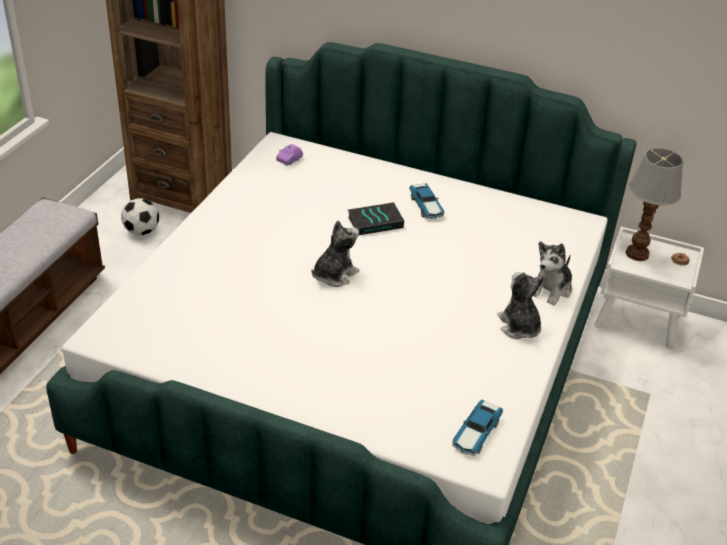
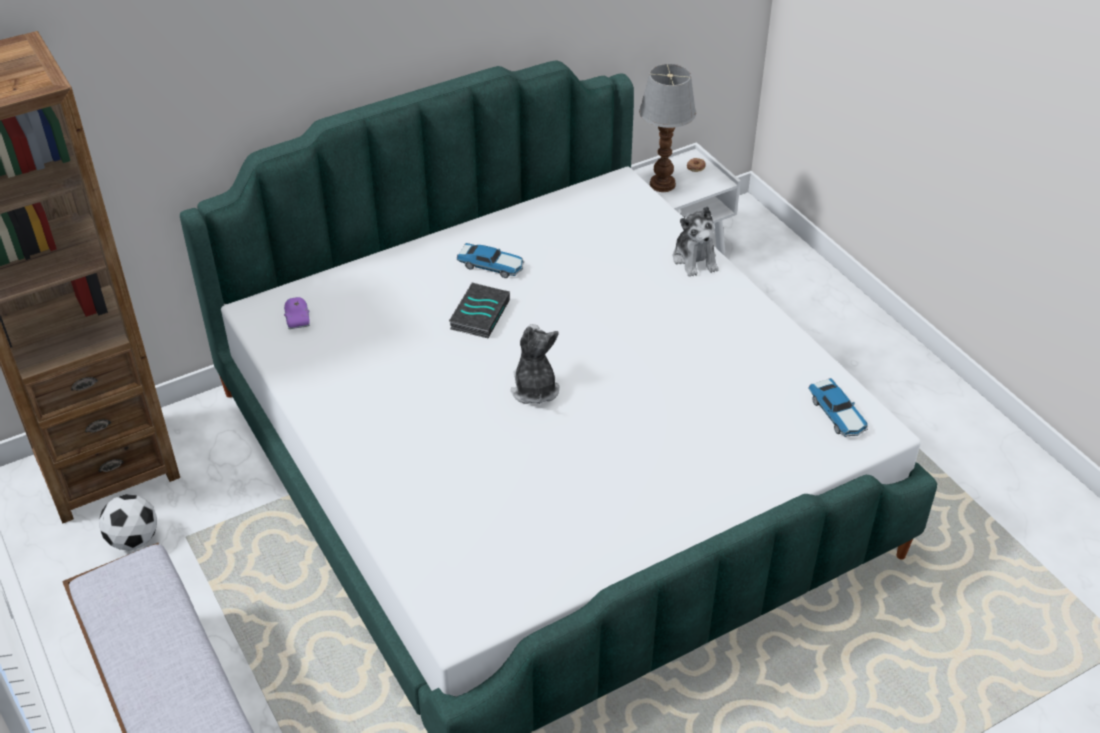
camera: 50 degrees left, 5 degrees up
(519, 327) = (726, 309): plush toy -> none

